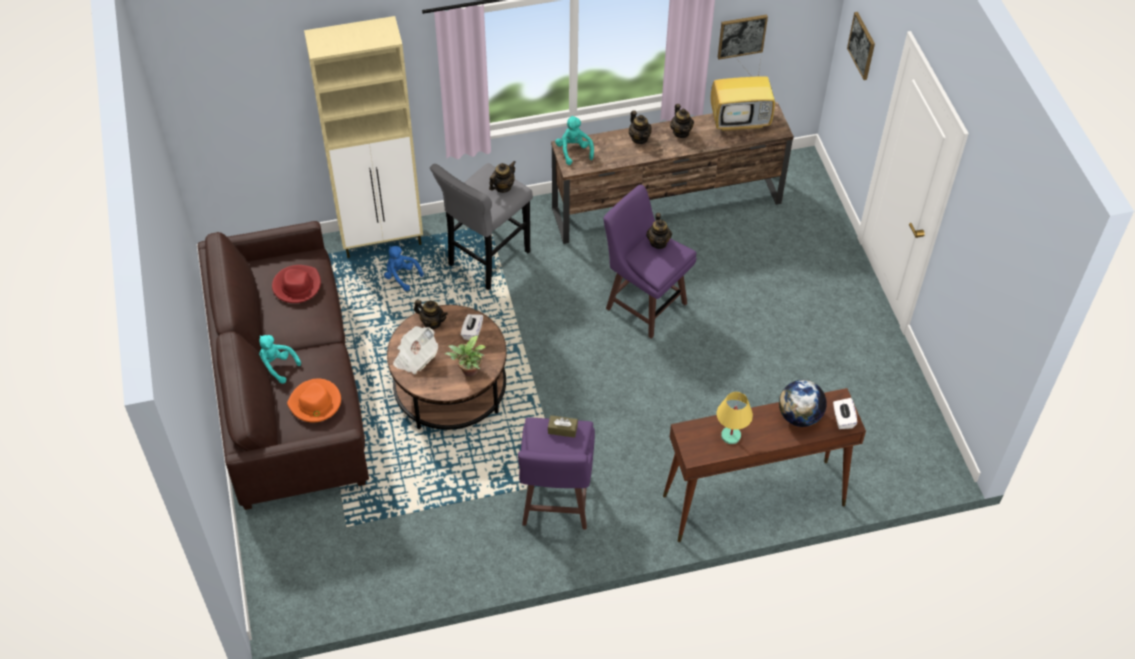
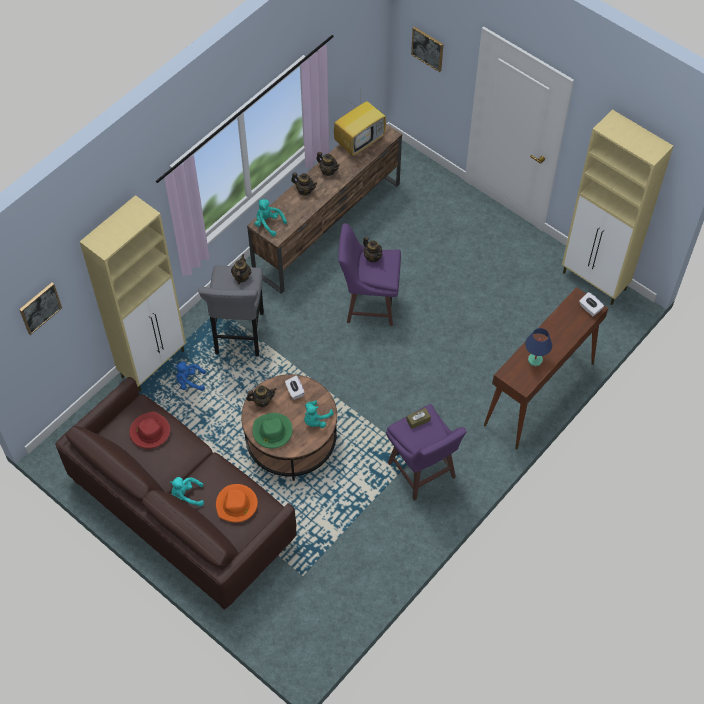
camera: 35 degrees left, 5 degrees up
(415, 357) = (272, 432): newspaper -> green hat
(468, 372) = (315, 420): potted plant -> turquoise plush toy
(730, 436) = (535, 360): yellow table lamp -> blue table lamp
(741, 36) = (339, 81): picture -> picture (40, 307)
(799, 416) = (563, 322): globe -> none
(921, 421) = (595, 281): none -> beige cabinet

